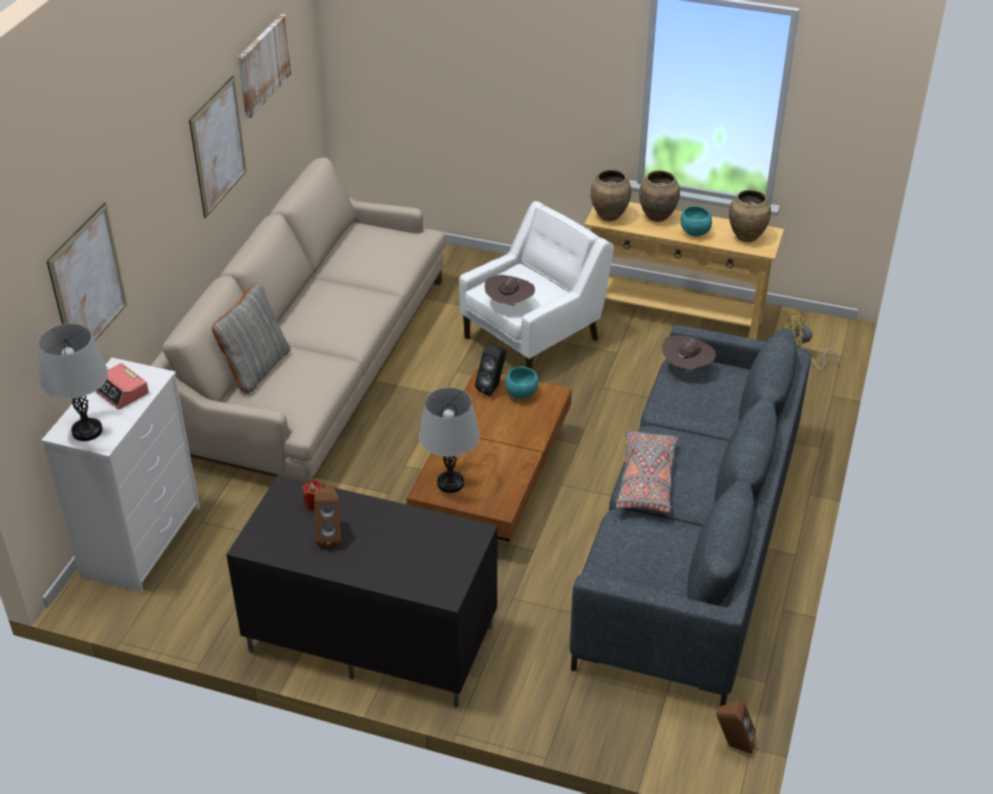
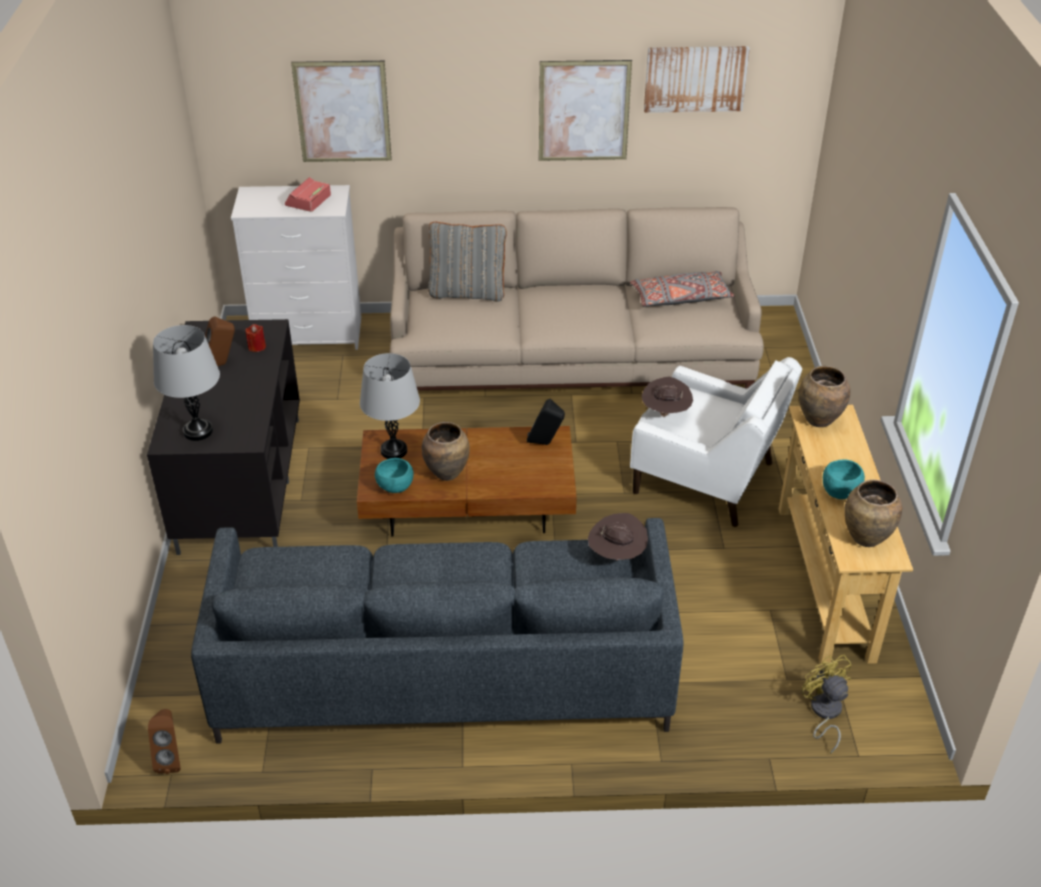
camera: 70 degrees right, 0 degrees up
(87, 431) = (255, 201): grey table lamp -> grey table lamp (198, 431)
(521, 393) = (547, 464): turquoise bowl -> turquoise bowl (396, 487)
(646, 481) = (412, 561): grey pillow -> grey pillow (680, 298)
(657, 216) = (848, 456): brown vase -> brown vase (447, 473)

